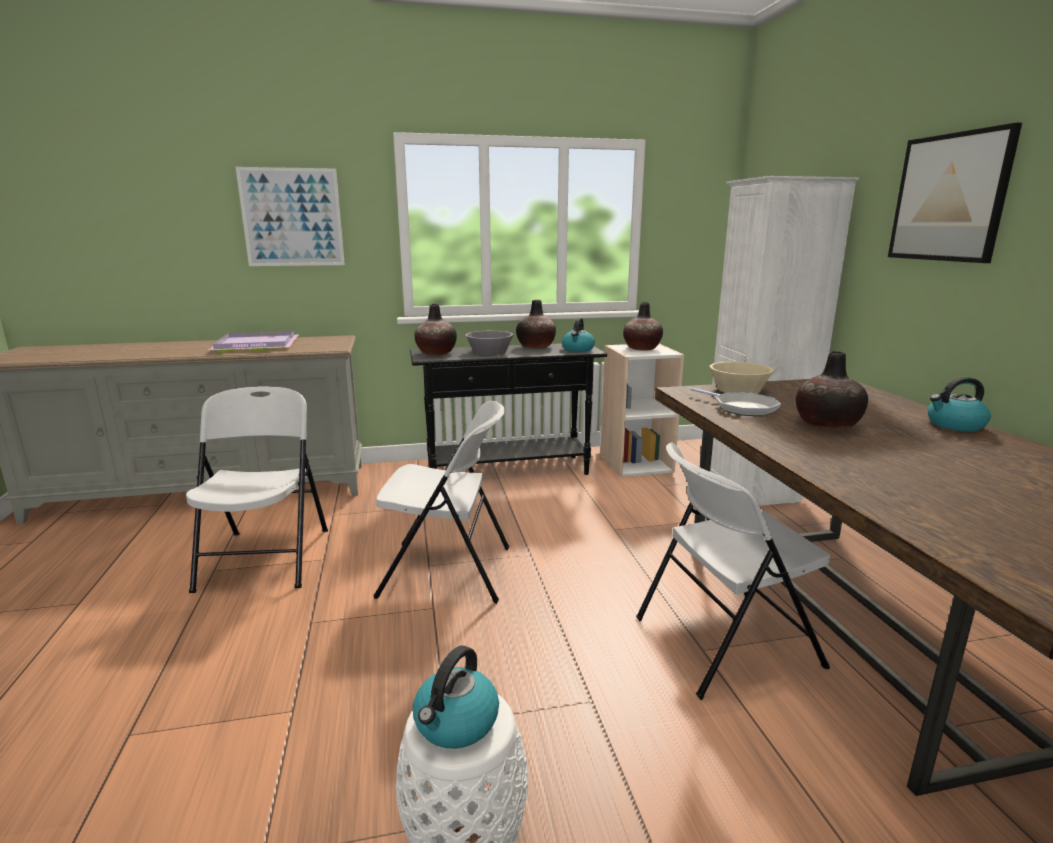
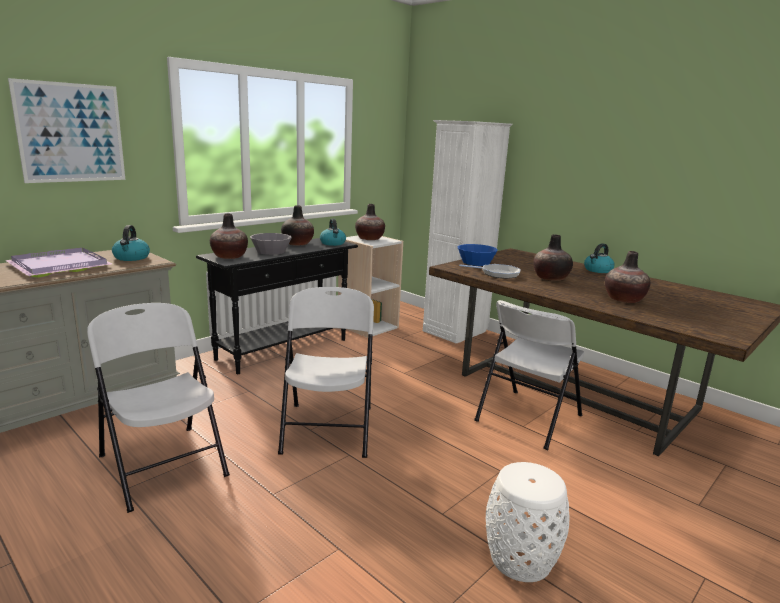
camera: 35 degrees left, 0 degrees up
(446, 571) = (328, 430): white chair -> white chair turned 60 degrees counterclockwise
(456, 723) = (532, 481): kettle -> kettle (131, 258)
(738, 389) = (476, 262): beige bowl -> blue bowl
(914, 478) = (623, 299): none -> vase
(949, 198) = (574, 142): picture -> none

